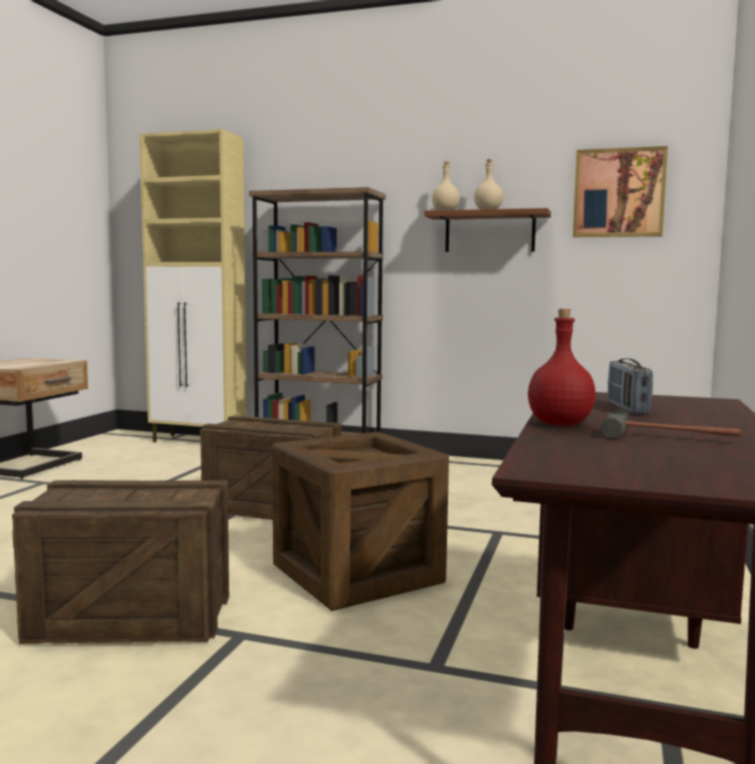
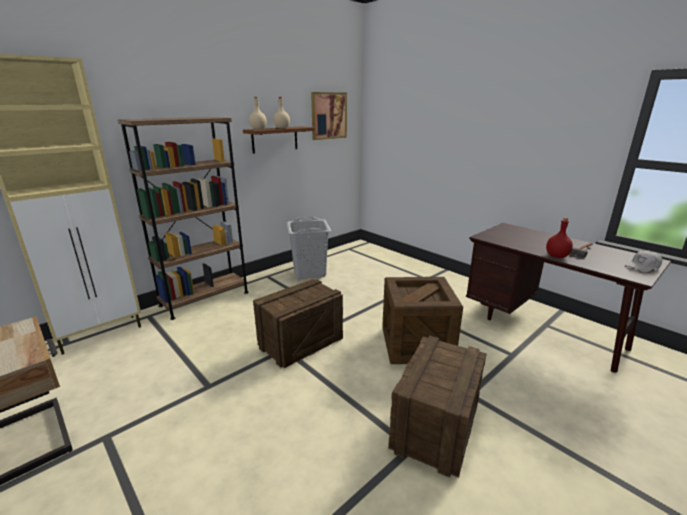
camera: 60 degrees left, 15 degrees up
(487, 474) = (310, 272): none -> grey laundry basket
(627, 409) = (523, 240): radio -> none
(669, 477) = (643, 267): none -> white cap

